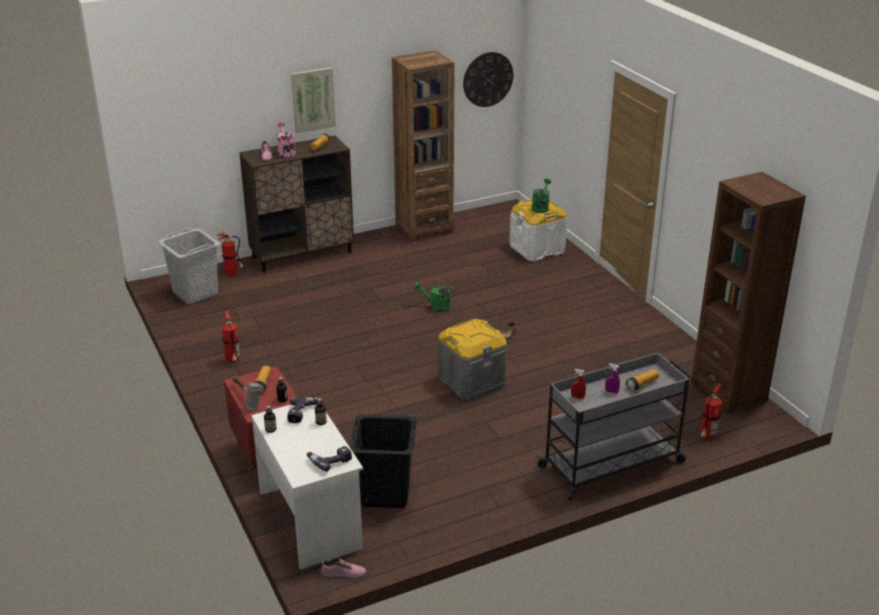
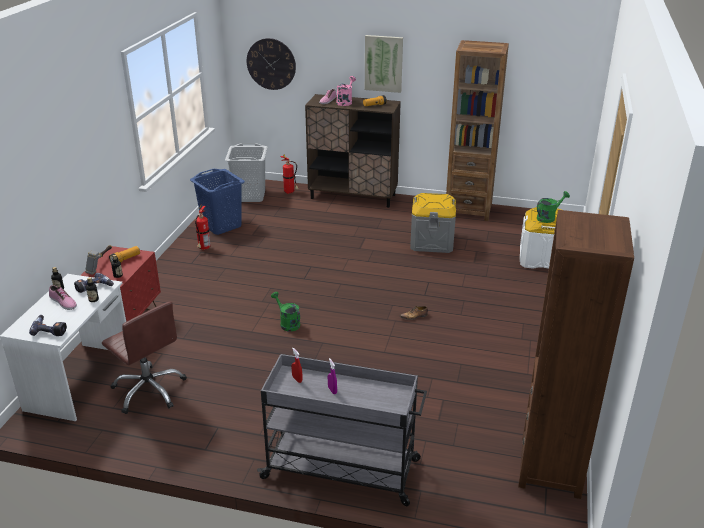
camera: 40 degrees right, 0 degrees up
(214, 332) = (221, 225): none -> blue laundry basket
(343, 573) = (38, 431): shoe -> shoe (63, 302)
(385, 494) = (149, 390): black laundry basket -> brown office chair
(436, 307) = (392, 270): green watering can -> green watering can (287, 323)
(471, 381) = (333, 338): grey storage box -> grey storage box (431, 242)
(488, 79) = (564, 85): wall clock -> wall clock (271, 64)
(642, 385) = (369, 399): flashlight -> none
(707, 437) = (465, 497): fire extinguisher -> none

